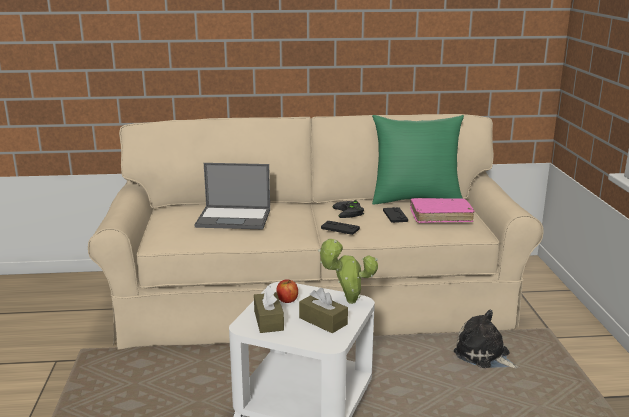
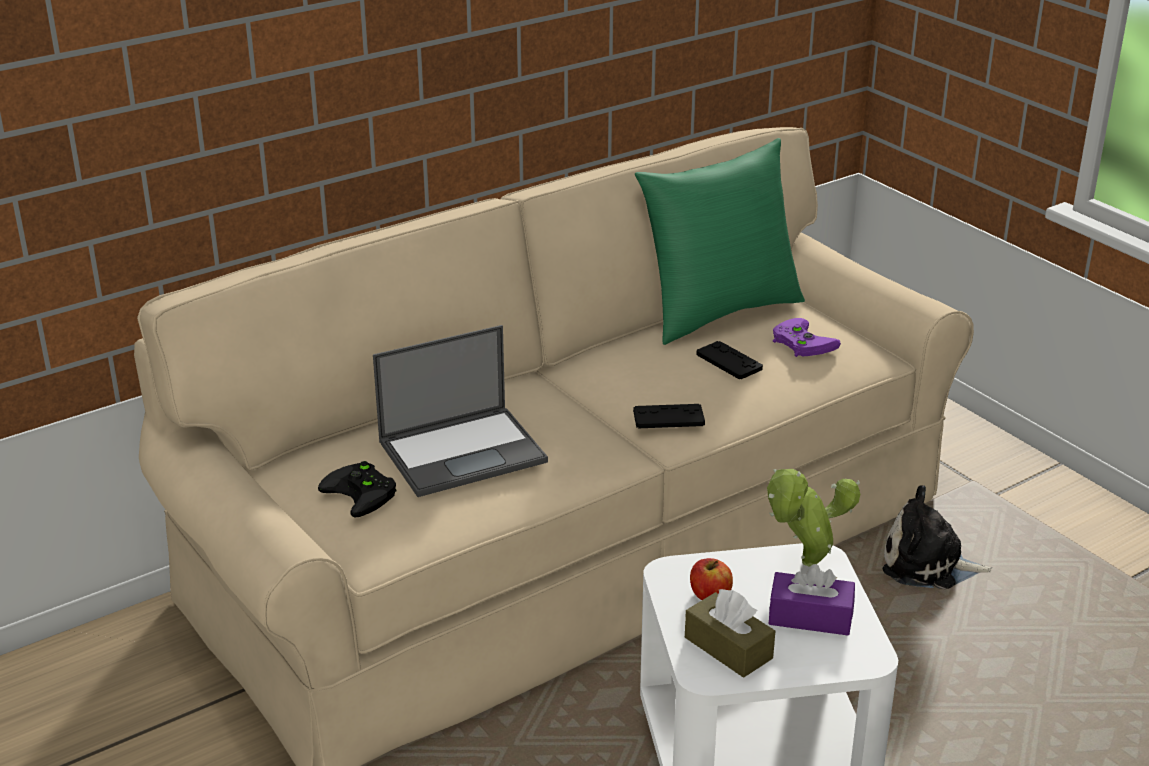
camera: 30 degrees left, 10 degrees up
(323, 321) = (810, 617): brown tissue box -> purple tissue box
(350, 212) = (645, 374): black game controller -> black game controller (363, 493)
(440, 216) = (800, 342): pink book -> purple game controller

